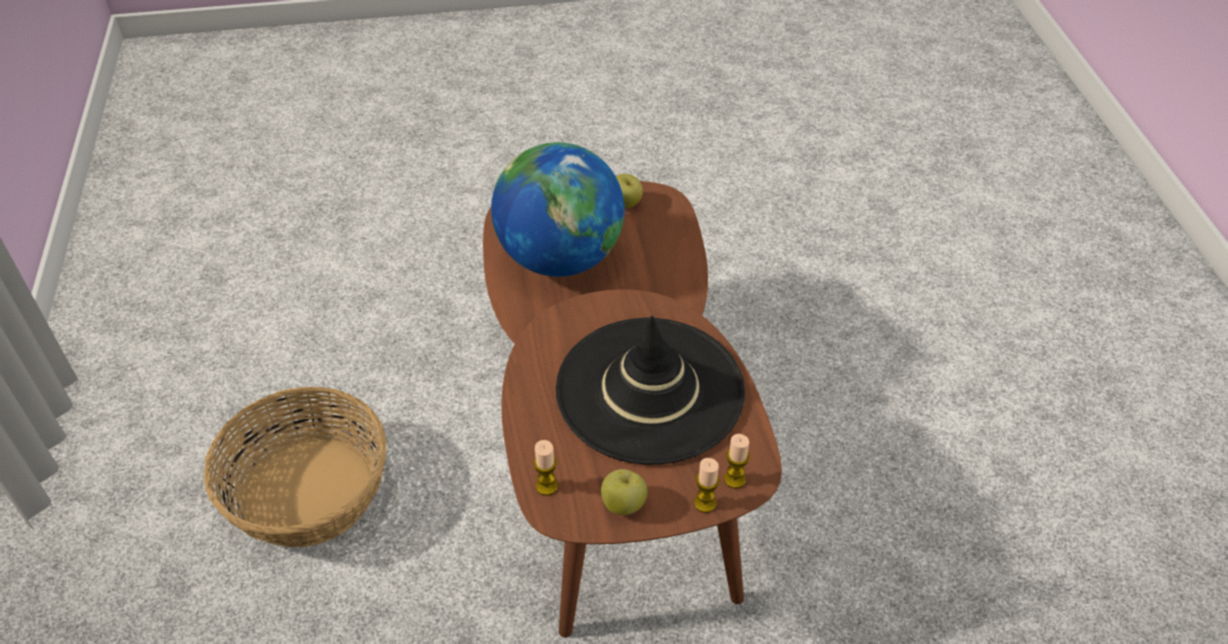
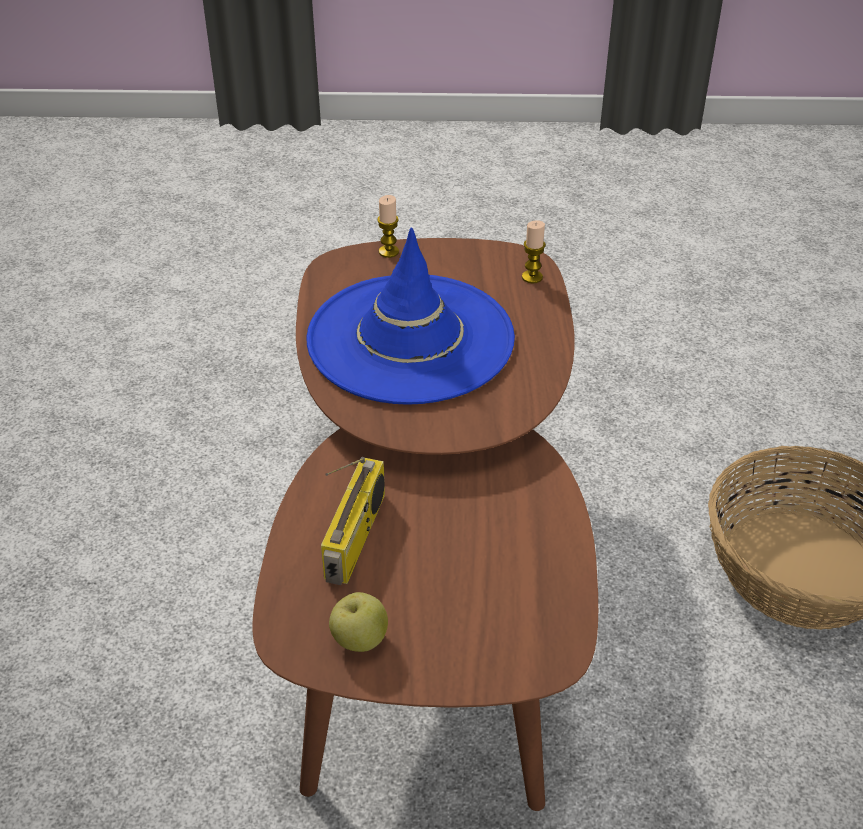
camera: 170 degrees left, 5 degrees down
(560, 258) = (482, 555): globe -> none
(624, 504) = (462, 258): apple -> none
(646, 258) = (356, 538): none -> radio
(650, 390) = (410, 339): black hat -> blue hat
(734, 479) = (354, 264): candle -> none

